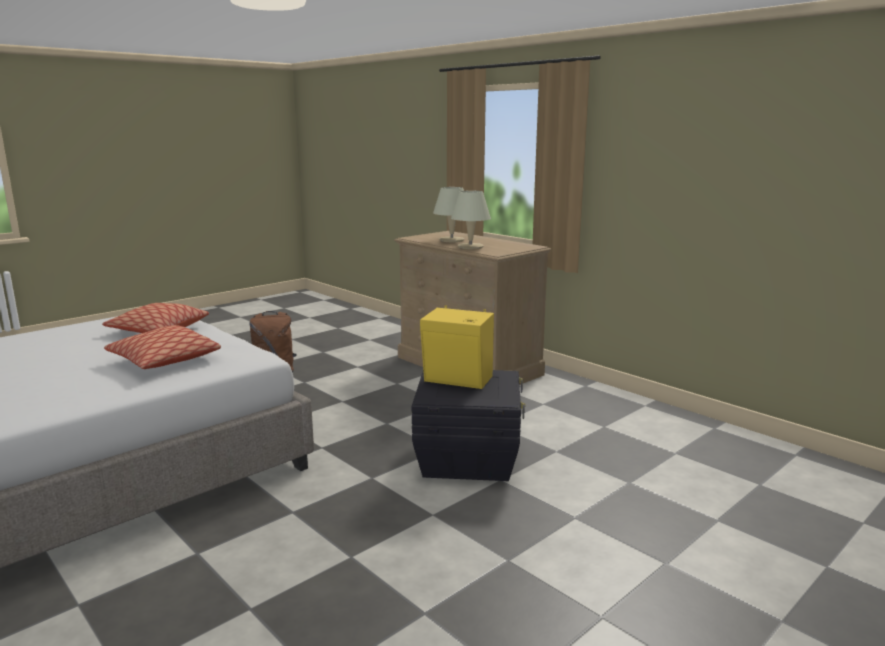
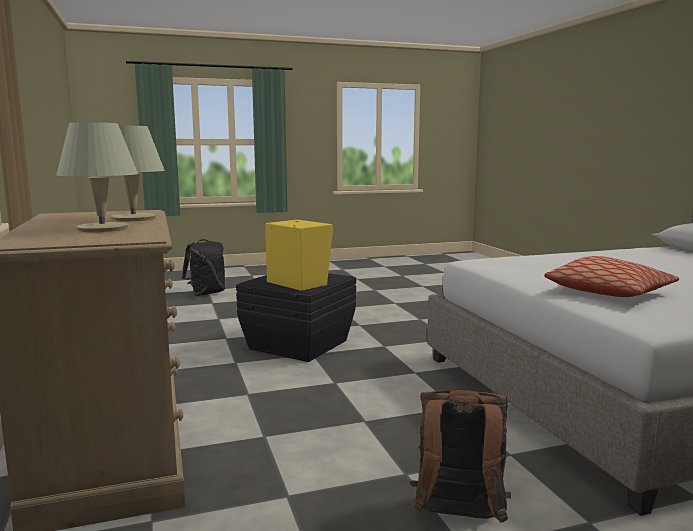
camera: 155 degrees left, 5 degrees down
(165, 360) = (559, 262): pillow -> none
(794, 550) = (206, 293): none -> black backpack

